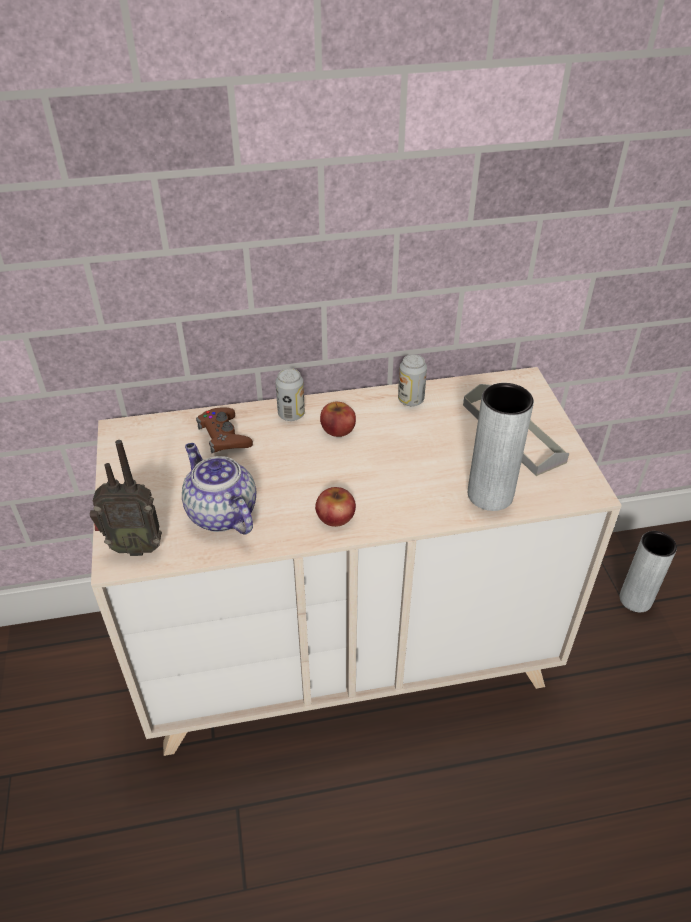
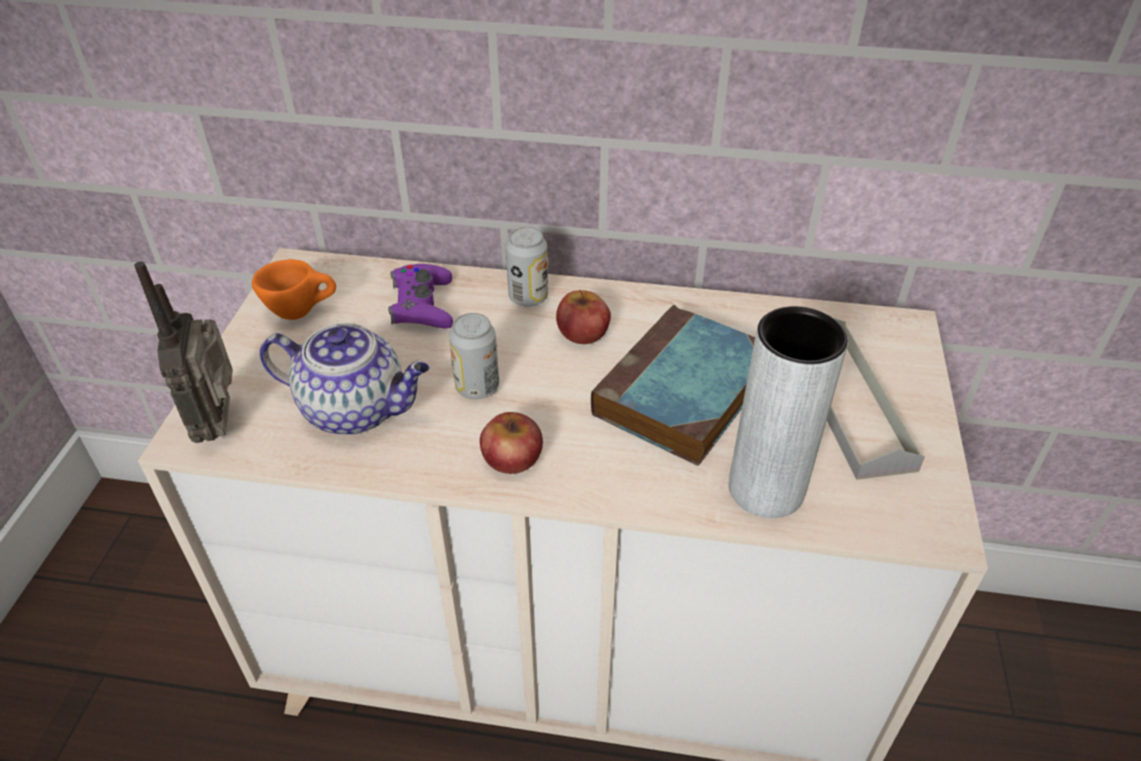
camera: 20 degrees right, 0 degrees up
(135, 546) = (222, 424): radio -> radio turned 60 degrees clockwise
(143, 460) = (302, 311): none -> orange cup
(220, 513) = (357, 409): teapot -> teapot turned 120 degrees clockwise
(224, 436) = (422, 305): brown game controller -> purple game controller
(410, 400) = (710, 316): can -> can (477, 387)
(417, 452) = (682, 395): none -> book
(635, 599) = (1034, 712): grey vase -> none

